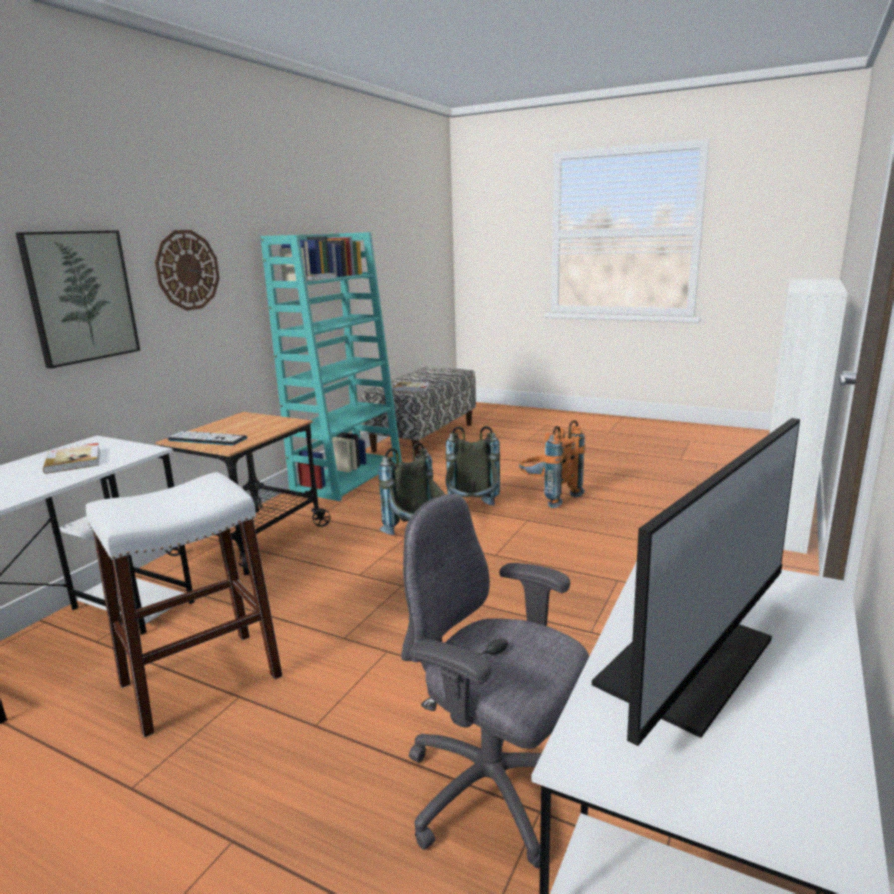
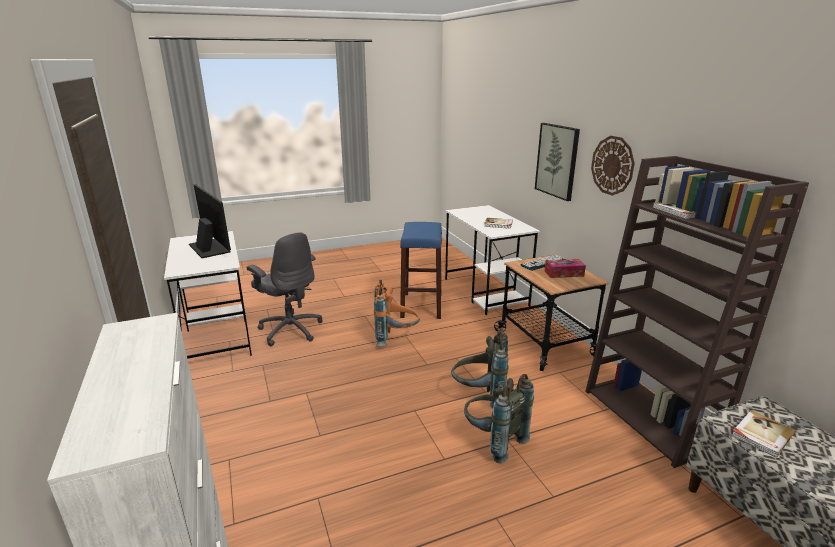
camera: 130 degrees right, 5 degrees up
(200, 680) = (421, 305): white stool -> blue stool
(238, 426) = (564, 273): none -> tissue box
(348, 476) = (651, 418): turquoise bookcase -> brown bookcase
(493, 792) = (290, 330): grey office chair -> grey office chair turned 60 degrees clockwise
(548, 496) = (476, 509): orange backpack -> orange backpack (396, 338)
(689, 663) = (210, 248): monitor -> monitor turned 150 degrees clockwise

